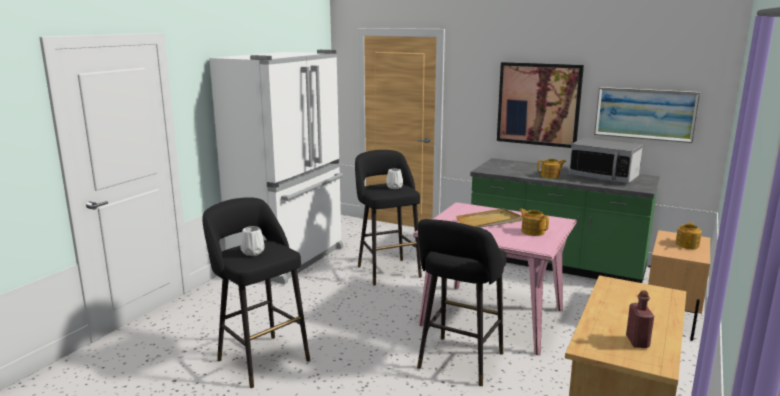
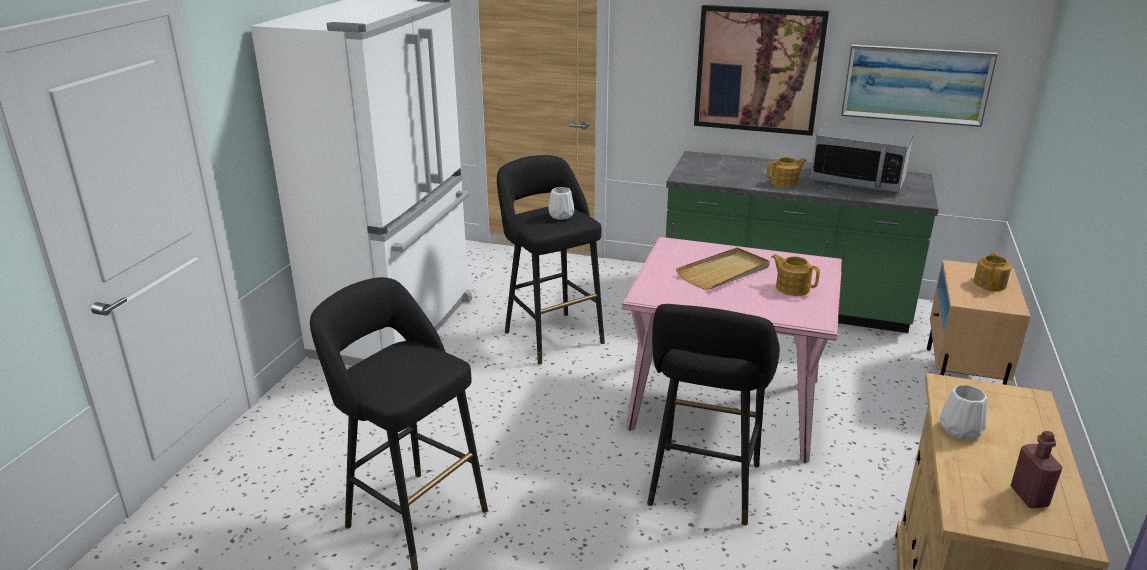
camera: 10 degrees left, 10 degrees up
(253, 252) = (399, 371): white vase -> white vase (961, 430)

